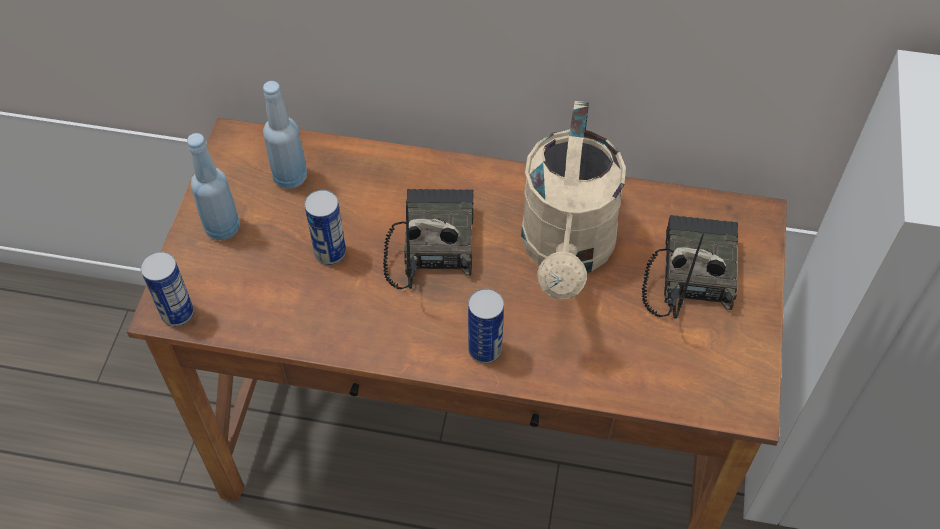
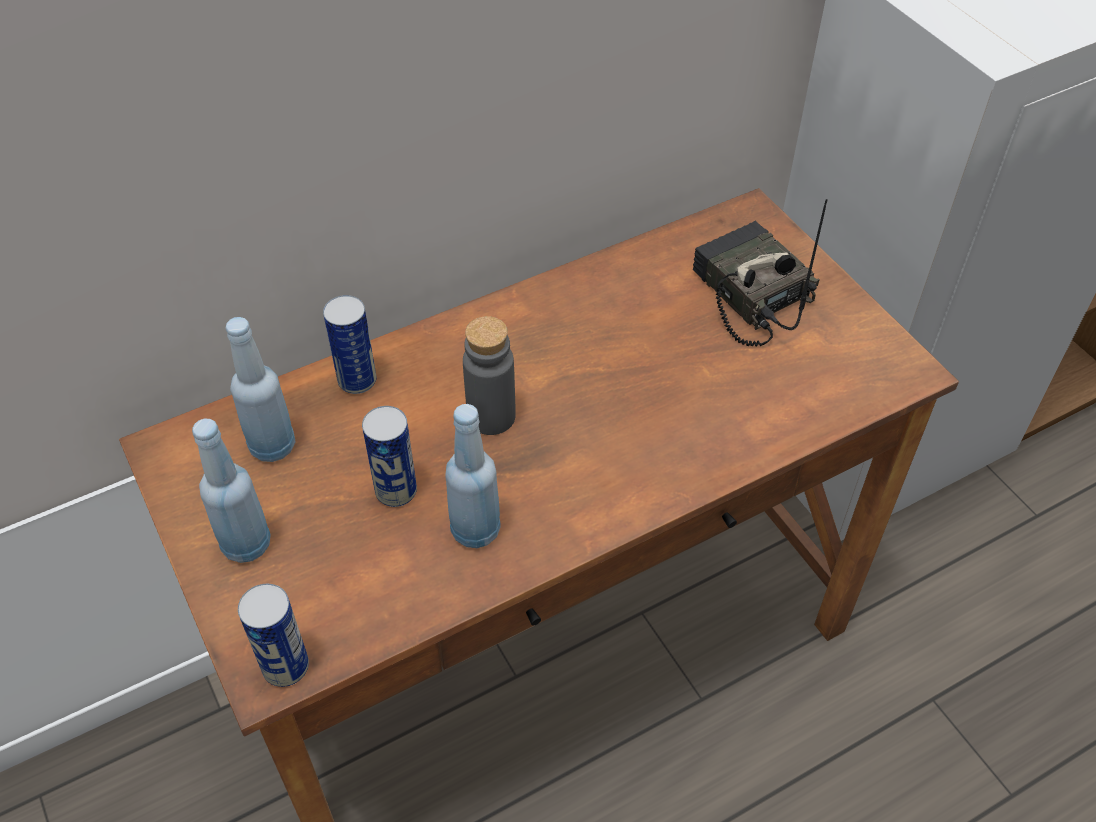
camera: 40 degrees left, 5 degrees down
(350, 309) = (476, 530): none -> blue bottle
(430, 244) = (491, 416): radio -> grey bottle
(485, 350) = (646, 477): can -> can (357, 380)
(567, 252) = (627, 342): beige watering can -> none

